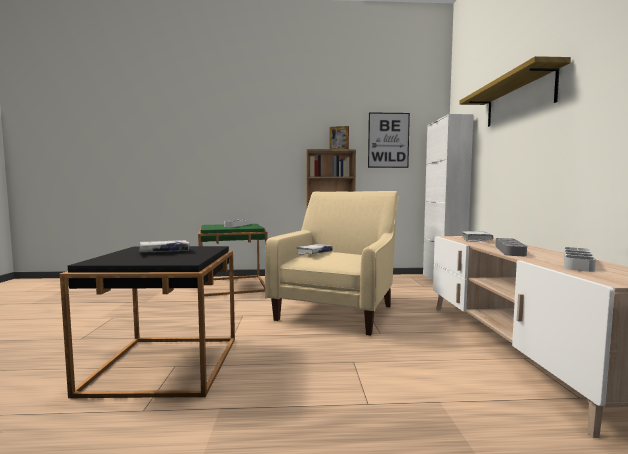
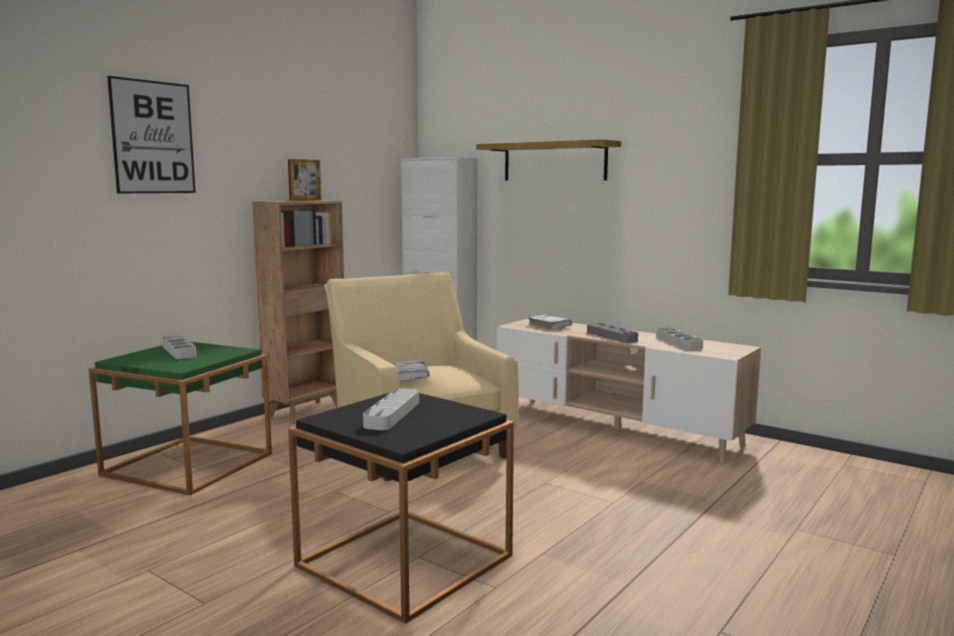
camera: 50 degrees left, 5 degrees up
(164, 252) = (392, 414): white book -> grey tray
(388, 140) = (355, 179): picture -> picture (153, 137)

